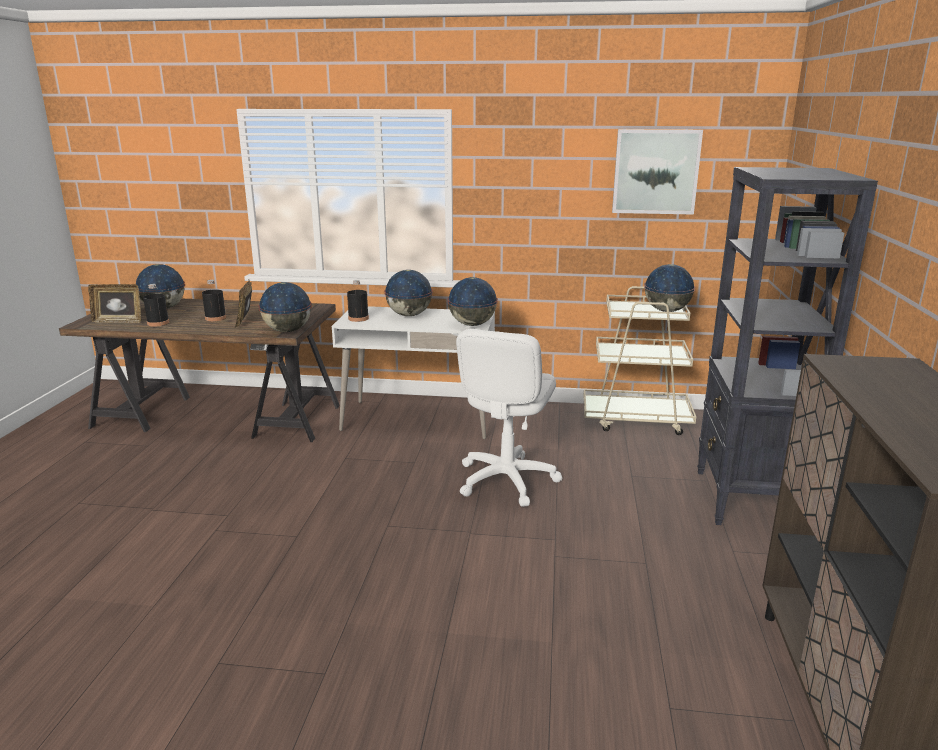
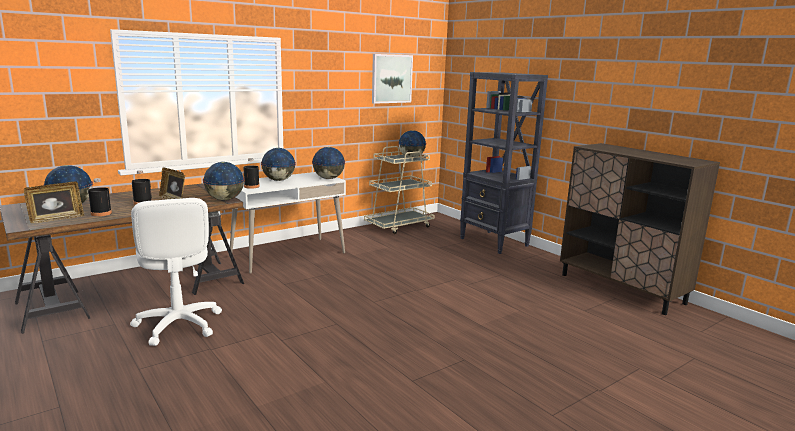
camera: 45 degrees left, 5 degrees down
(506, 480) = (390, 266): white office chair -> white office chair (178, 325)

